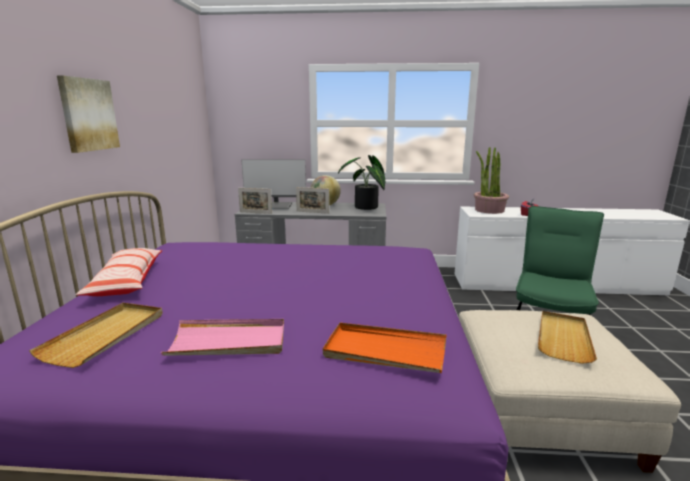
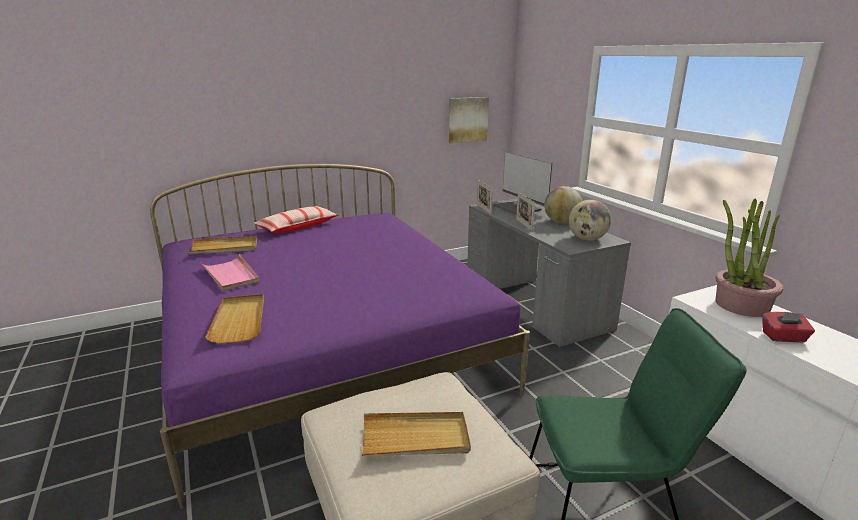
camera: 60 degrees right, 5 degrees up
(88, 114) = (326, 107): picture -> picture (467, 119)
(366, 208) = (587, 239): potted plant -> globe
(385, 351) = (239, 320): orange tray -> beige tray

